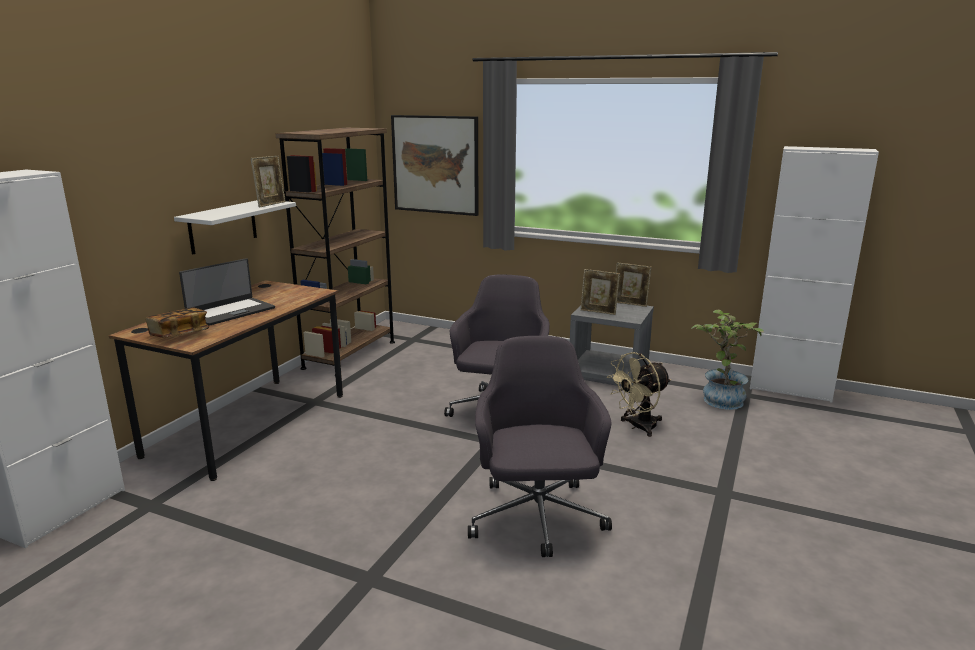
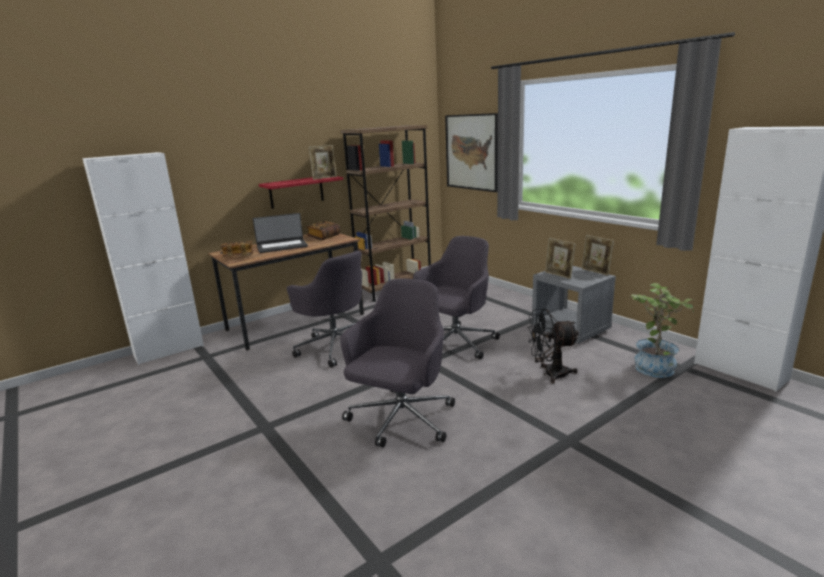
camera: 30 degrees right, 0 degrees up
(223, 226) = (296, 192): white shelf -> red shelf
(277, 291) = (324, 237): none -> book
(349, 447) = (335, 346): none -> grey office chair
(638, 427) = (550, 374): beige fan -> black fan

